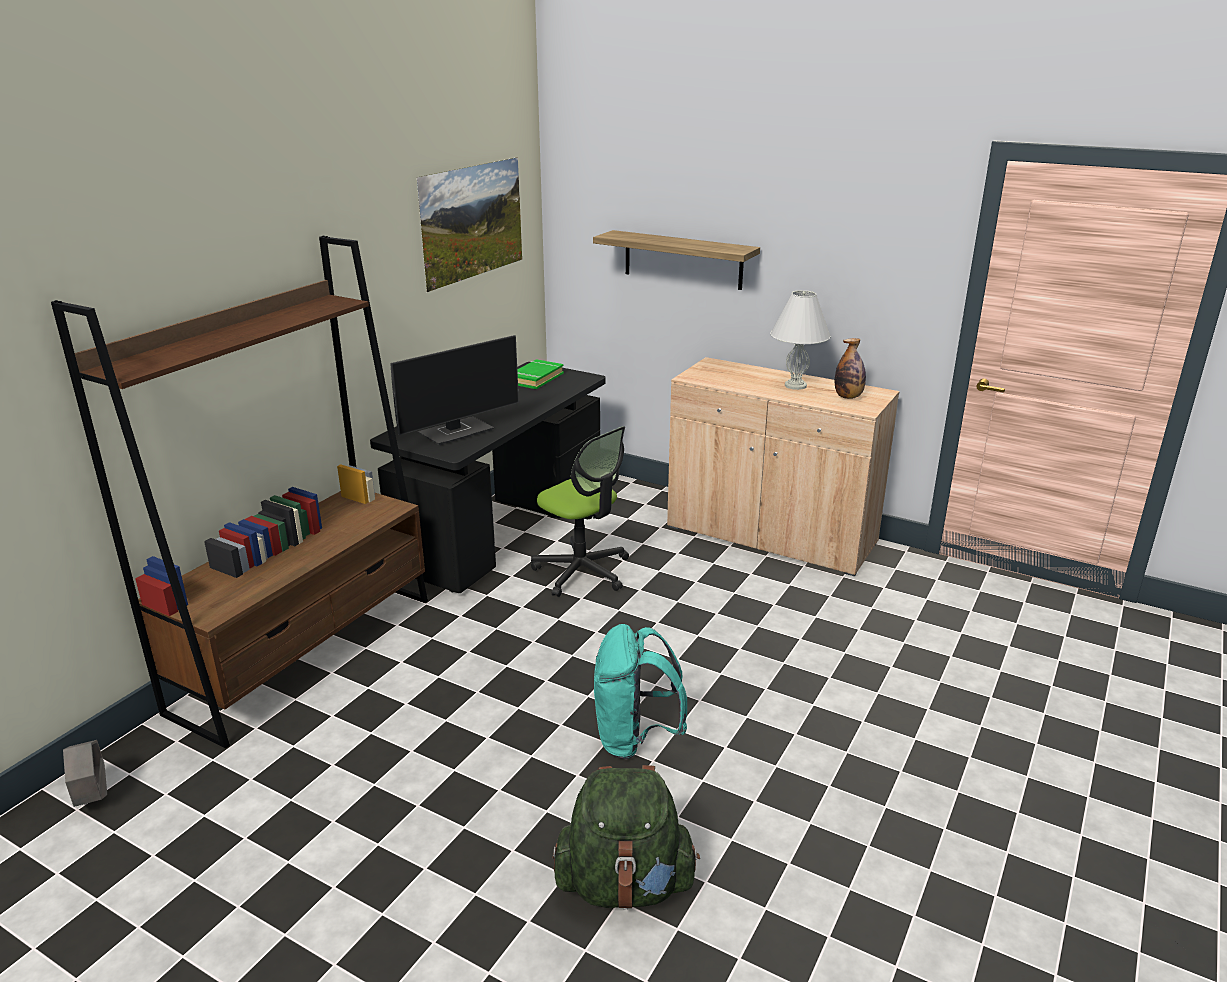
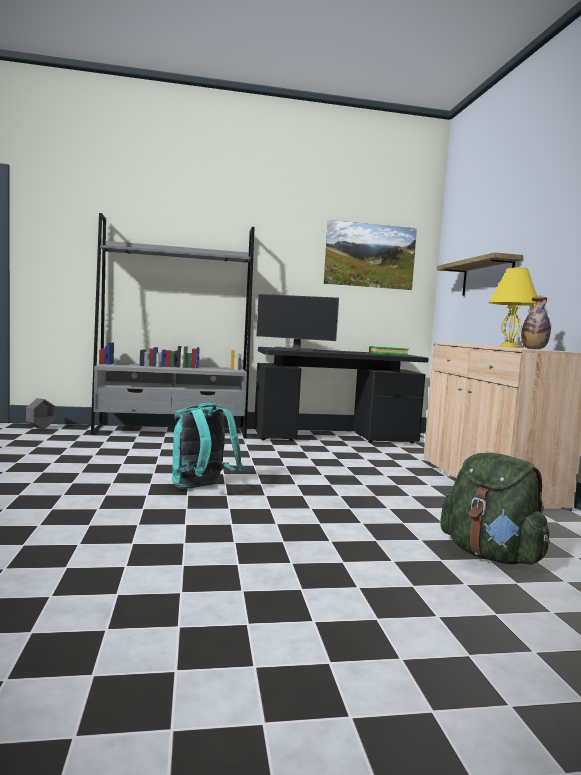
camera: 50 degrees right, 20 degrees down
(307, 652) = (172, 431): brown bookcase -> grey bookcase
(582, 571) = (334, 454): office chair -> none
(625, 885) = (66, 507): green backpack -> green backpack (491, 555)
(796, 385) = (509, 347): white table lamp -> yellow table lamp

